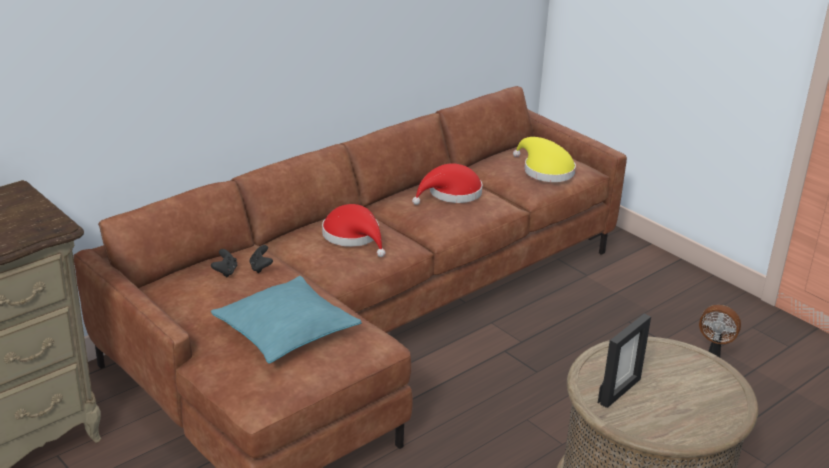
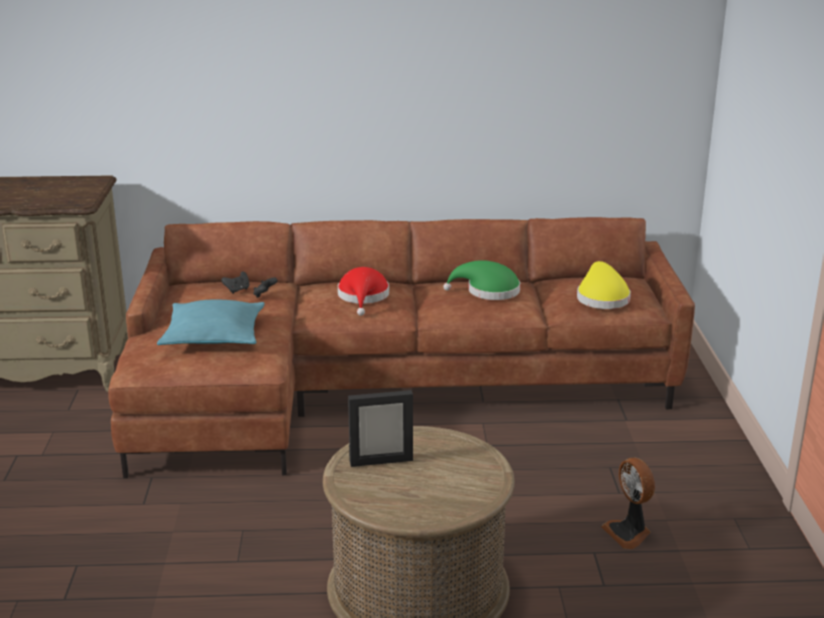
camera: 40 degrees right, 5 degrees down
(451, 194) = (488, 291): red hat -> green hat

